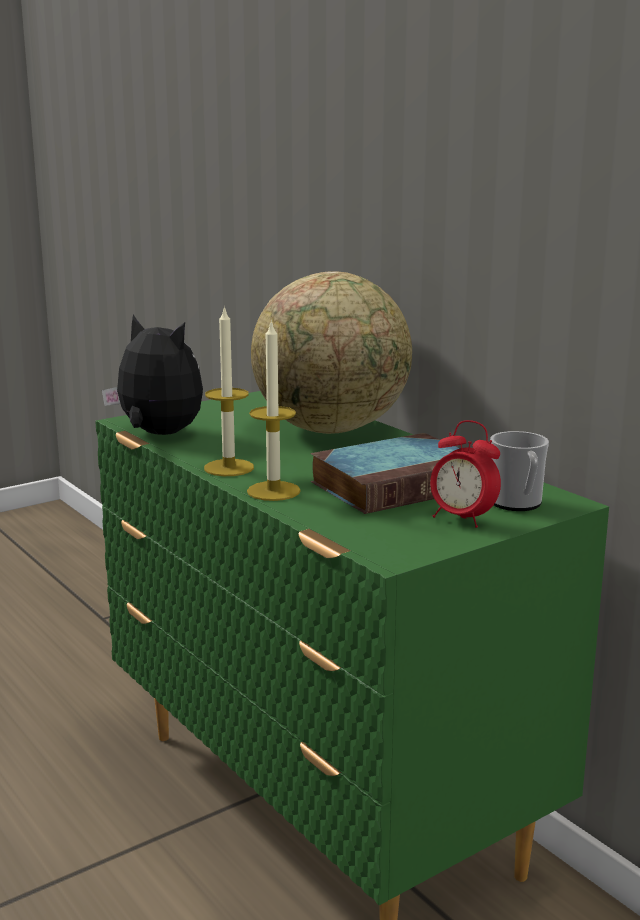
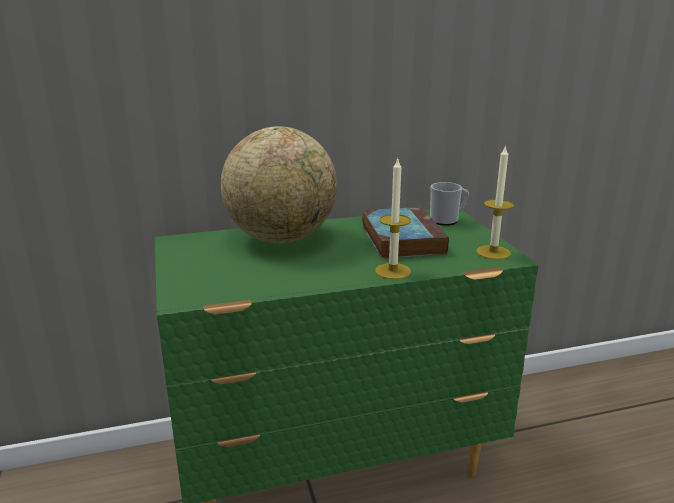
camera: 70 degrees left, 5 degrees up
(157, 434) = (232, 293): plush toy -> none
(229, 468) = (336, 278): candle -> candle (493, 252)
(462, 519) = (463, 235): alarm clock -> none

